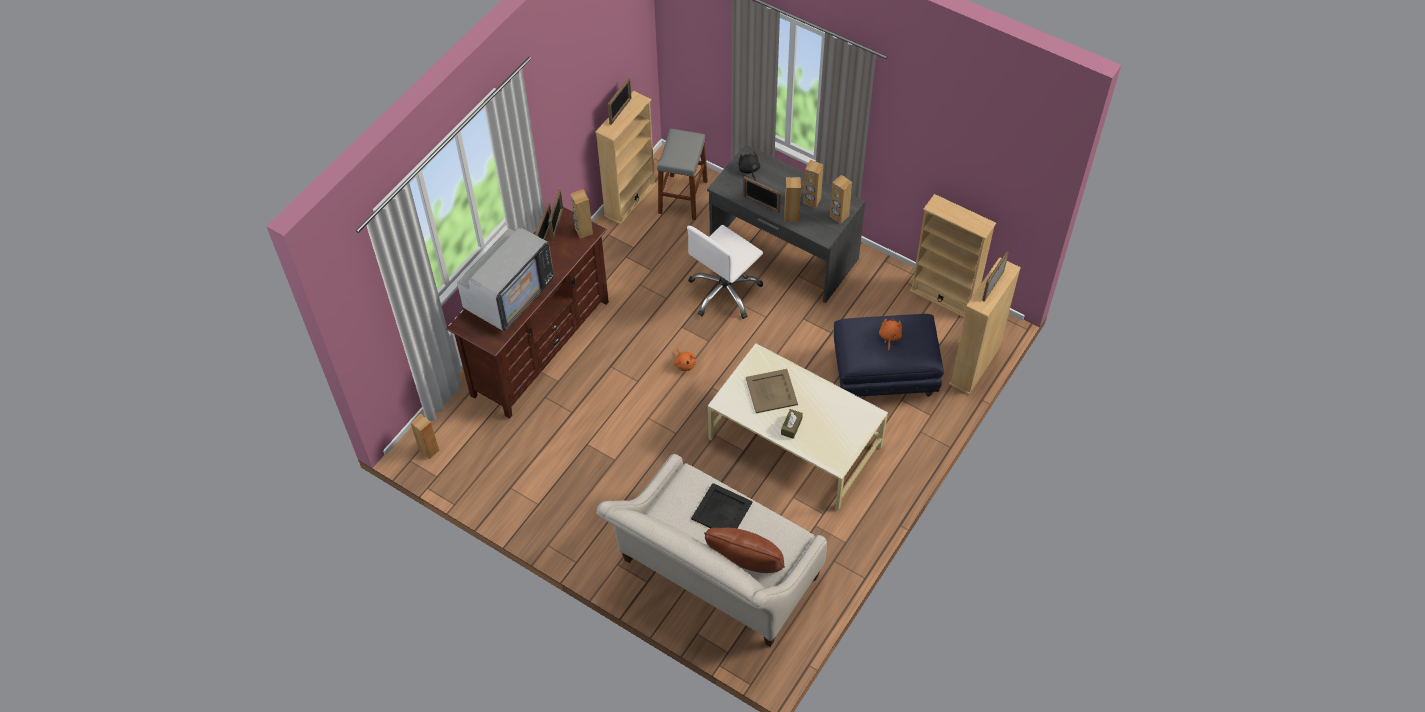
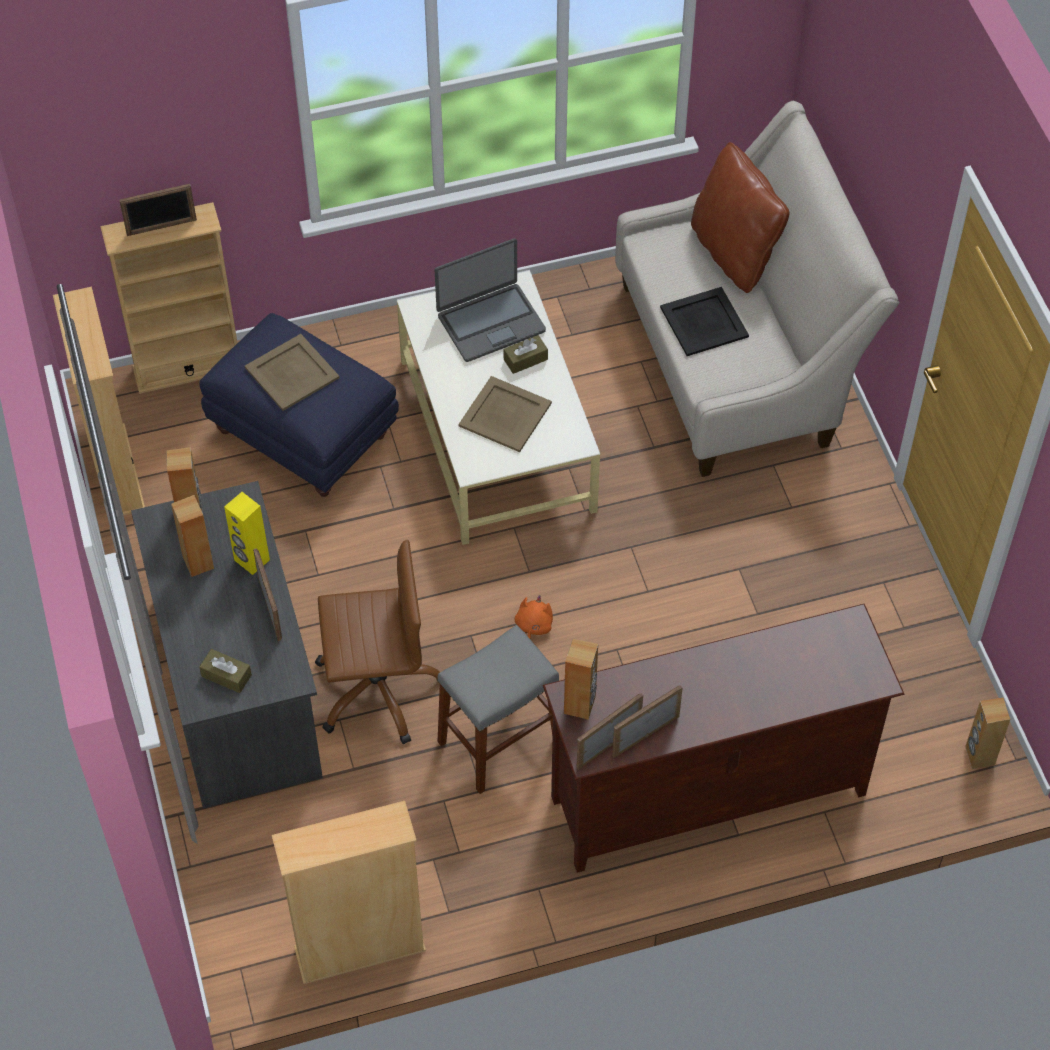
camera: 140 degrees left, 0 degrees up
(509, 295) = (774, 678): television -> none
(620, 111) = (341, 847): picture frame -> none
(683, 197) = (278, 890): grey stool -> grey stool (499, 741)
(725, 292) = (378, 688): white office chair -> brown office chair
(749, 170) = (226, 675): black plush toy -> brown tissue box
(791, 216) = (251, 560): brown speaker -> yellow speaker
(829, 433) = (490, 322): none -> laptop
(889, 337) = (293, 373): orange plush toy -> beige tray

